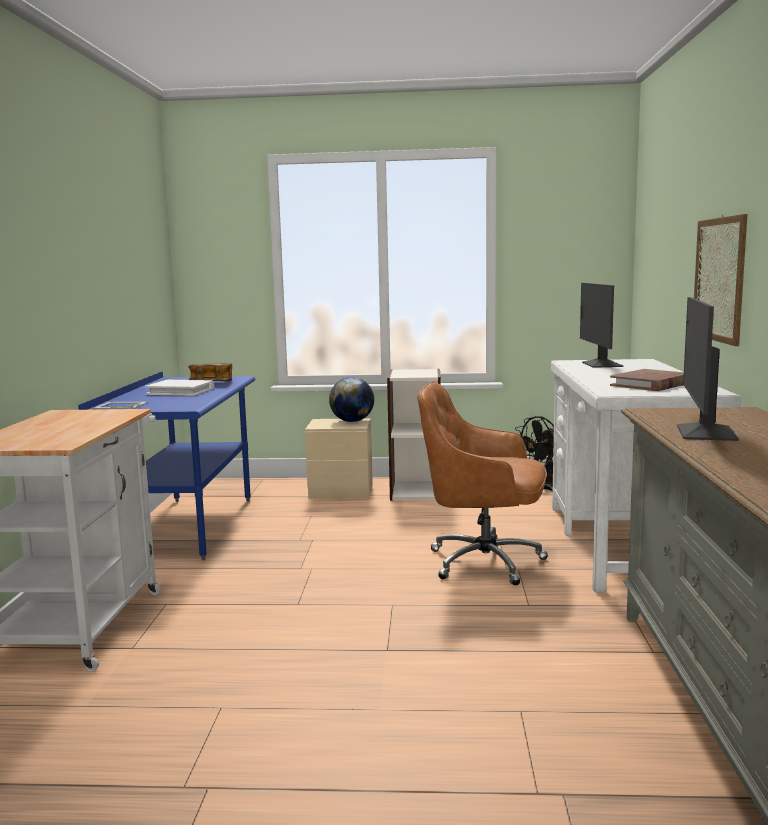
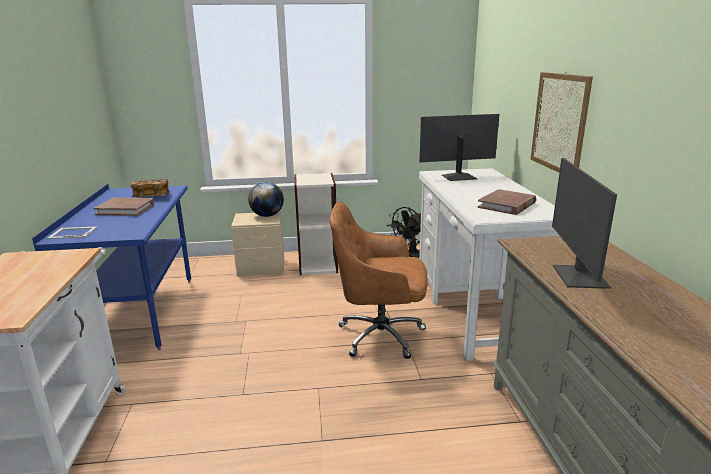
camera: 10 degrees left, 10 degrees up
(180, 391) = (125, 209): white book -> brown book
(601, 364) = (458, 177): monitor -> monitor turned 90 degrees clockwise

